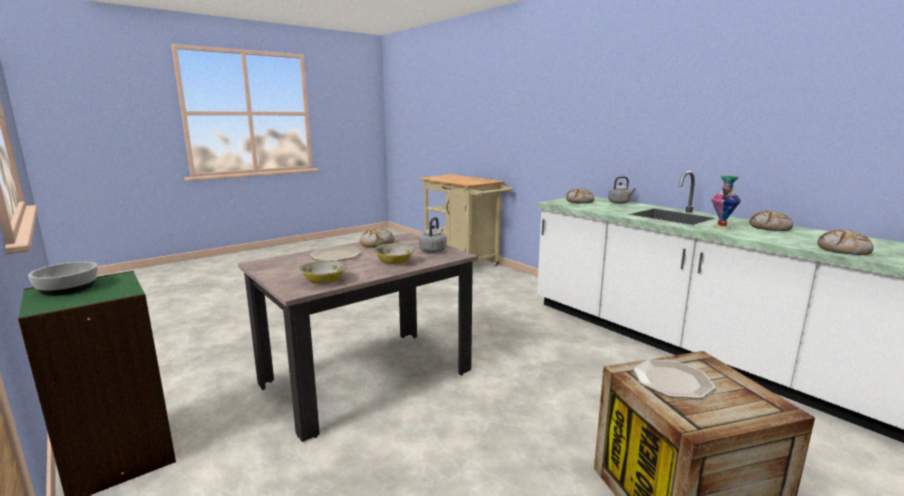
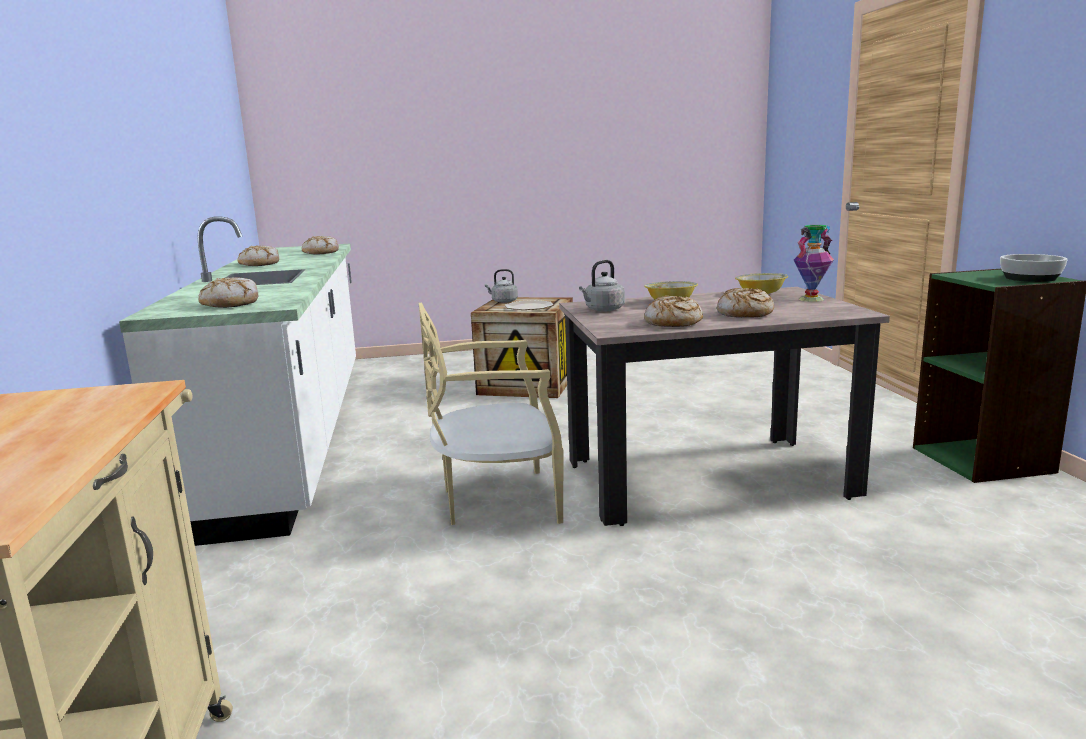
camera: 150 degrees left, 0 degrees up
(335, 255) = (745, 314): plate -> bread
(480, 335) = (497, 501): none -> beige chair
(620, 202) = (188, 298): grey kettle -> grey kettle (503, 301)
(722, 227) = (294, 266): vase -> vase (811, 299)

